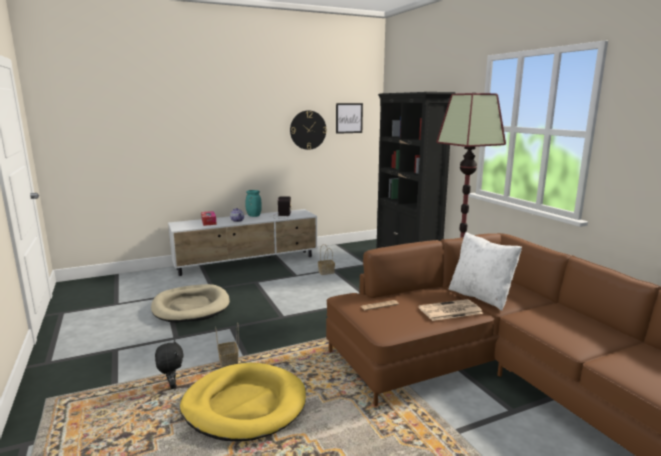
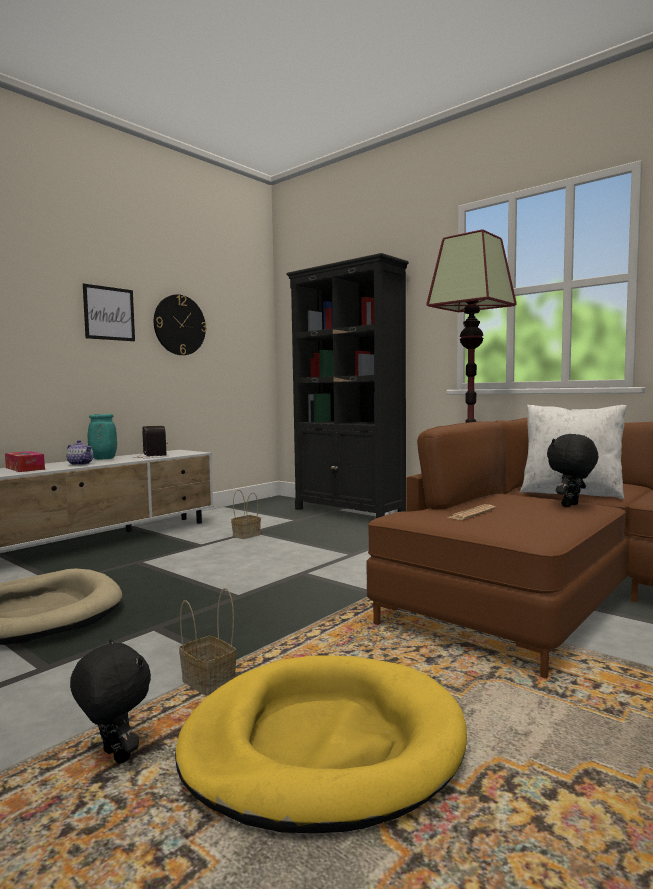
camera: 25 degrees left, 10 degrees down
(349, 118) = (234, 314): picture -> picture (109, 313)
(449, 311) = (571, 506): newspaper -> black plush toy

